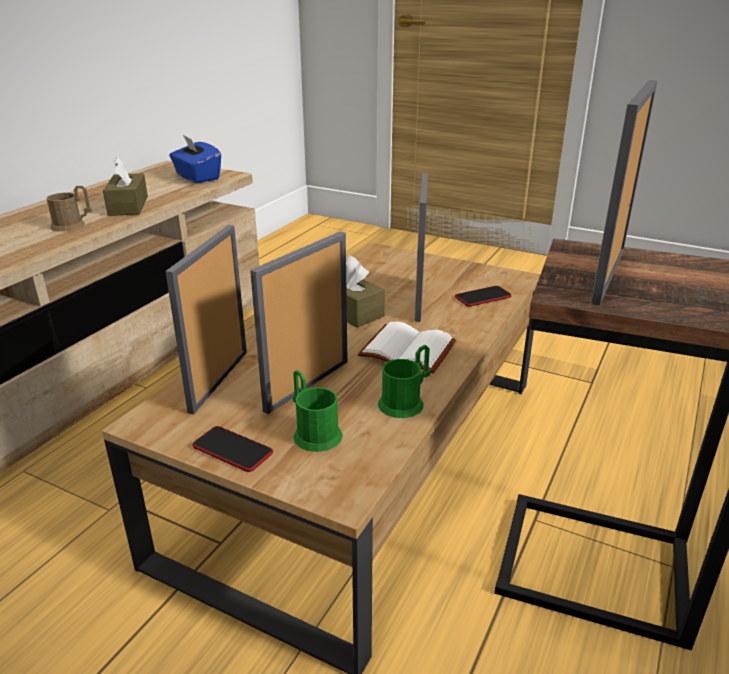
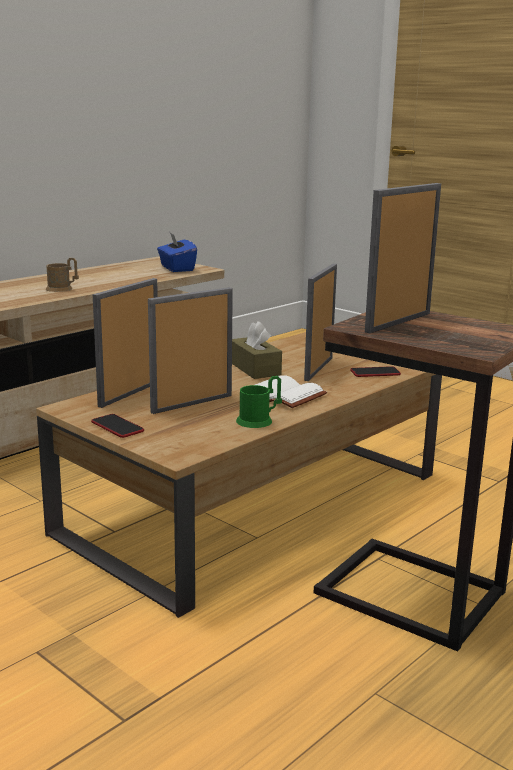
camera: 15 degrees right, 10 degrees down
(128, 206) = (110, 281): brown tissue box -> none
(313, 432) = (179, 426): green mug -> none

